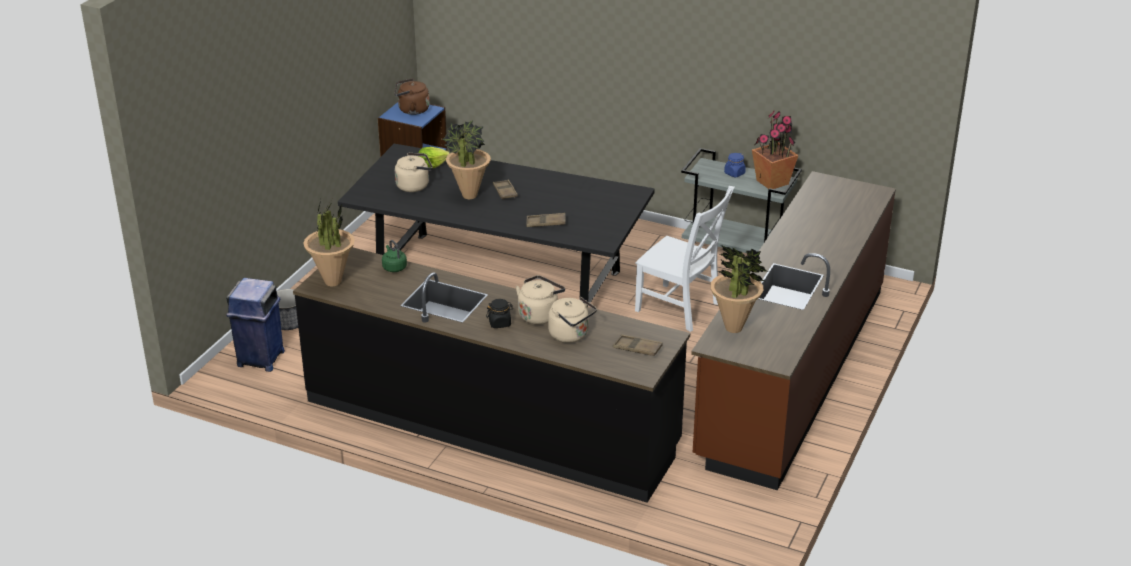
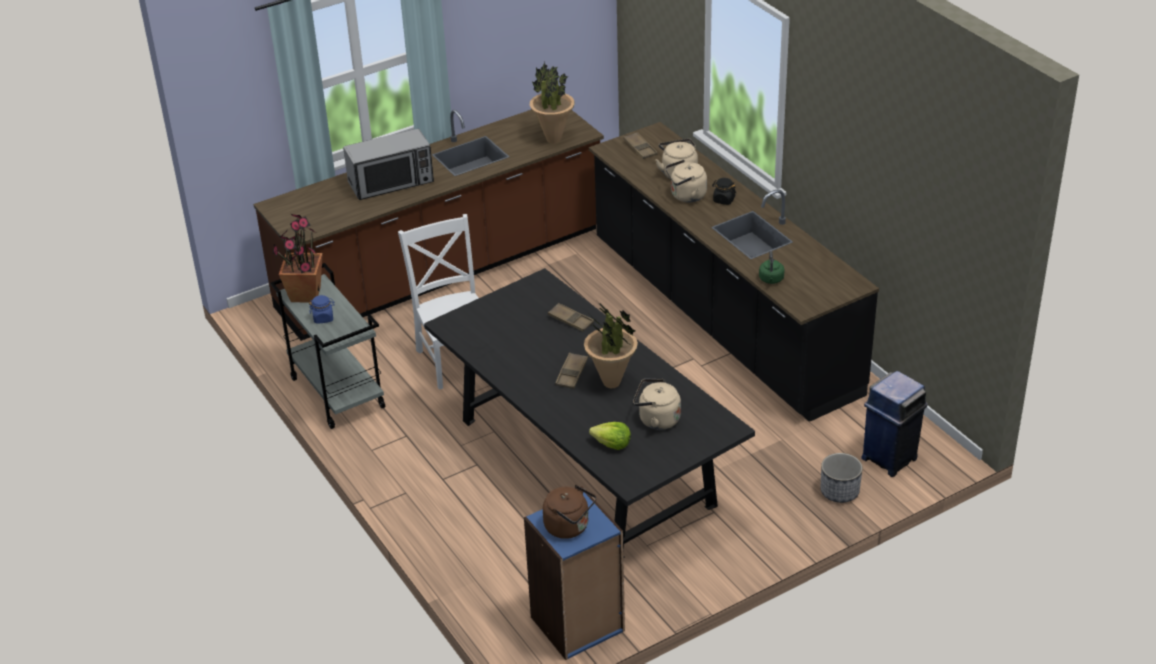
camera: 145 degrees left, 5 degrees up
(332, 281) = (837, 284): potted plant -> none
(816, 239) = (391, 182): none -> microwave

